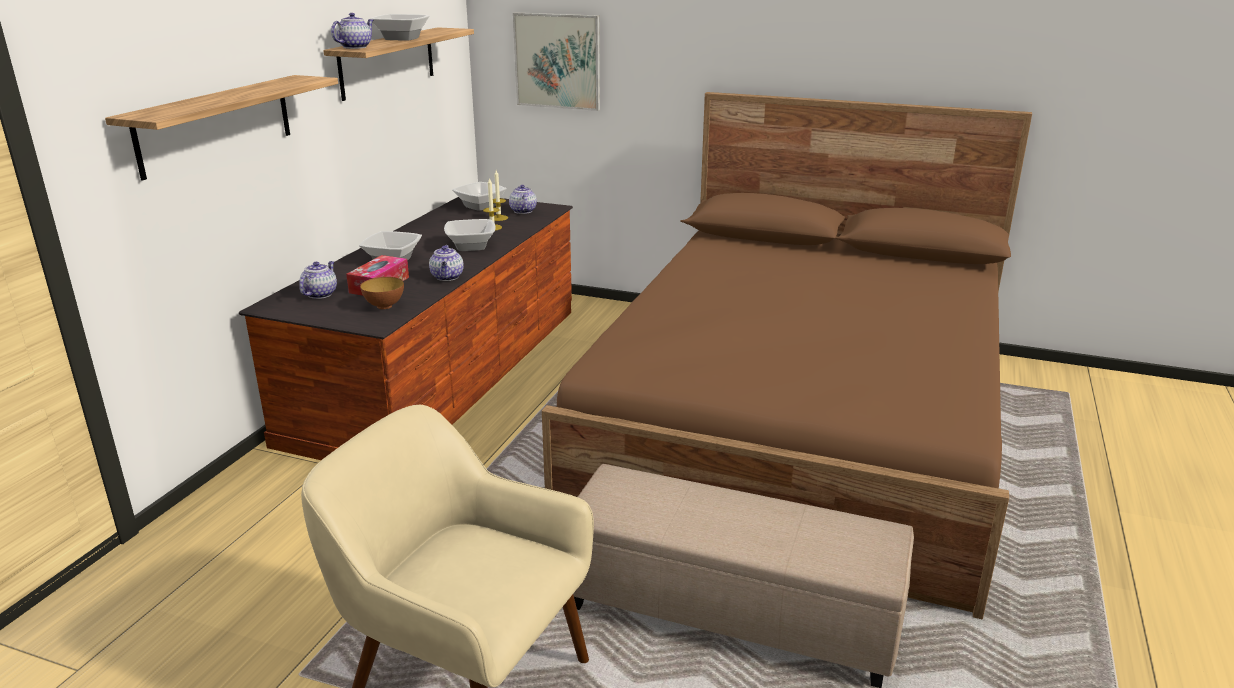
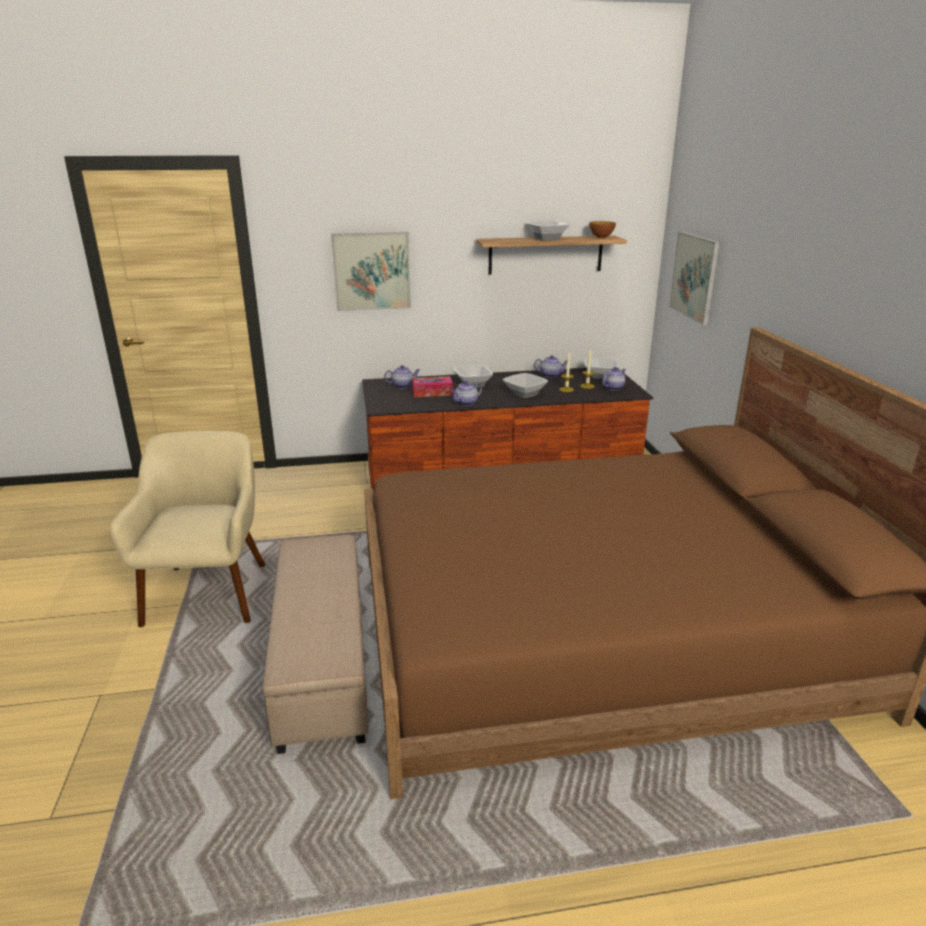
camera: 60 degrees right, 0 degrees up
(216, 124) = (371, 271): shelf -> picture
(355, 47) = (494, 240): teapot -> teapot (551, 375)
(384, 306) = (404, 402): bowl -> bowl (601, 238)

